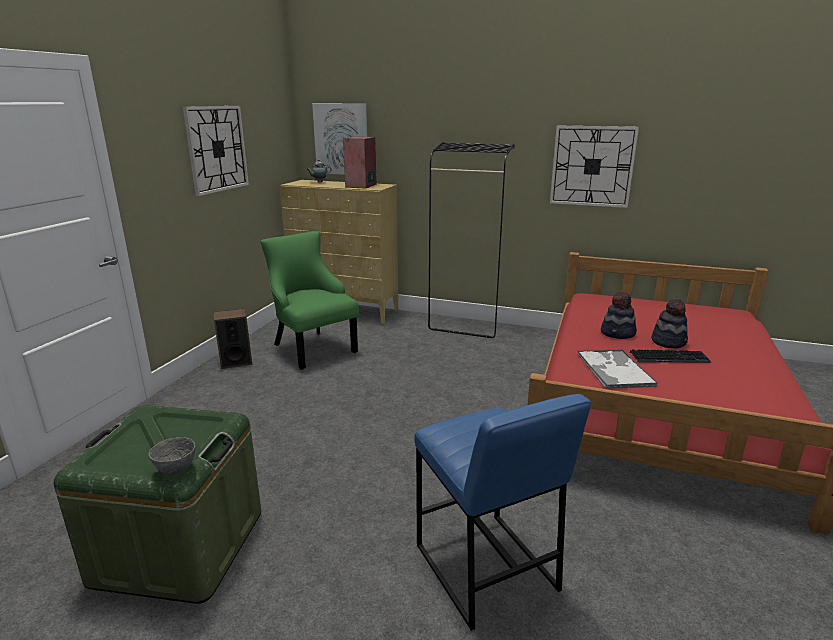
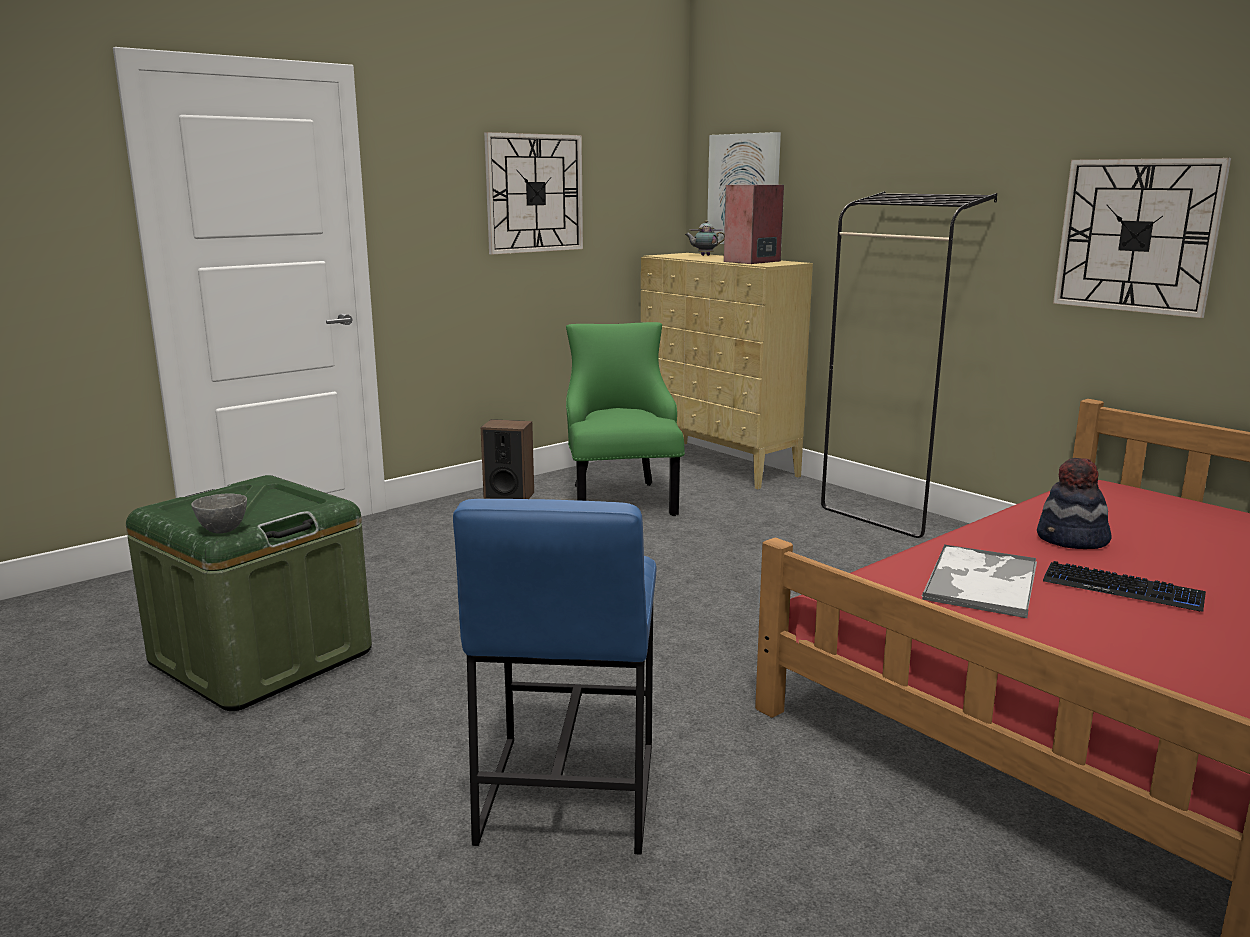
camera: 30 degrees right, 5 degrees down
(668, 342) = (1162, 569): hat -> none

